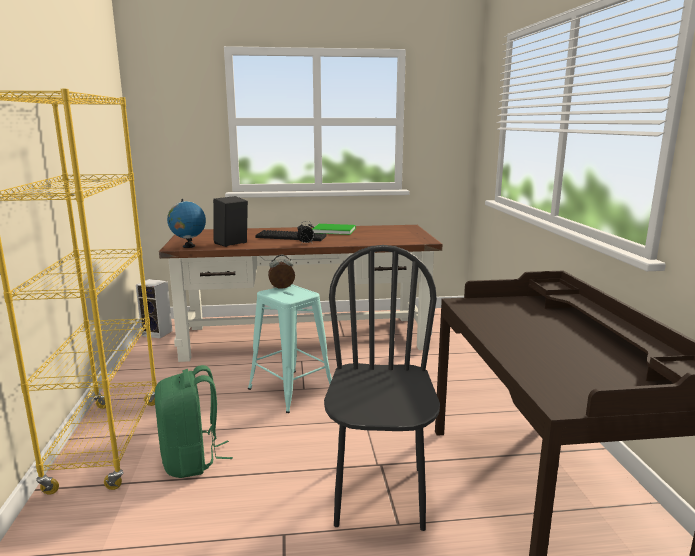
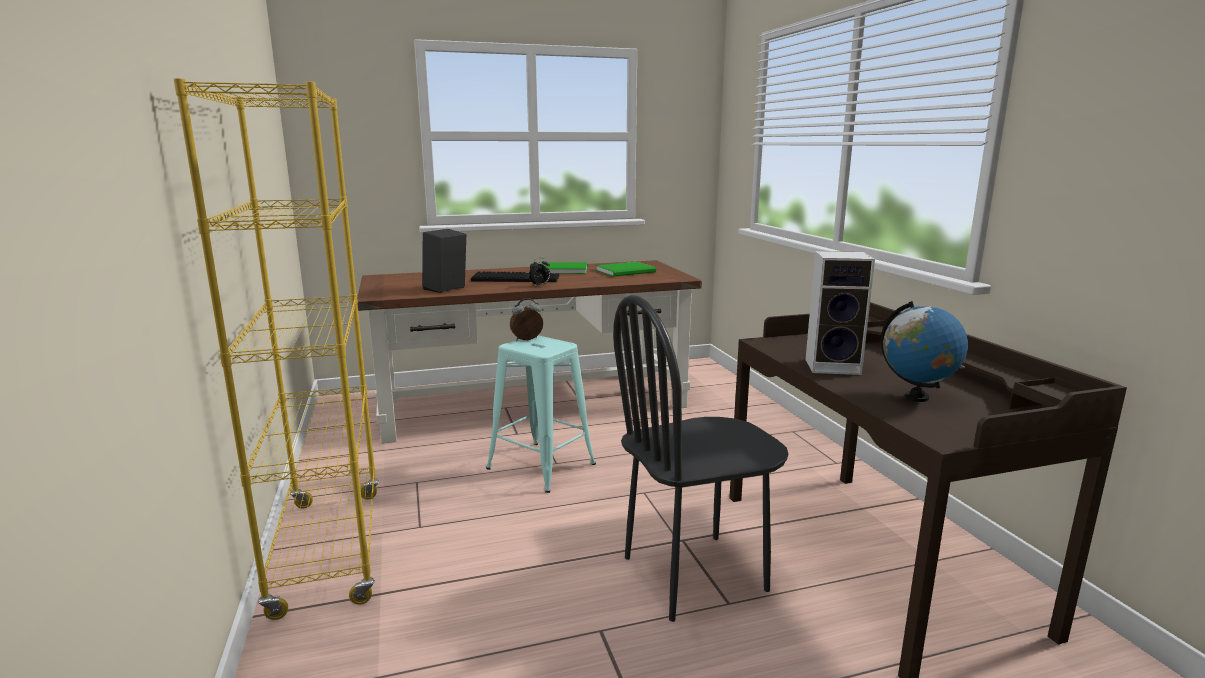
camera: 10 degrees left, 0 degrees up
(158, 333) = (339, 411): speaker -> speaker (834, 366)
(188, 246) = (392, 294): globe -> globe (916, 397)
(192, 460) = (450, 558): green backpack -> none
(379, 495) = (695, 574): black chair -> black chair turned 105 degrees counterclockwise
(385, 233) = (627, 271): none -> green book

